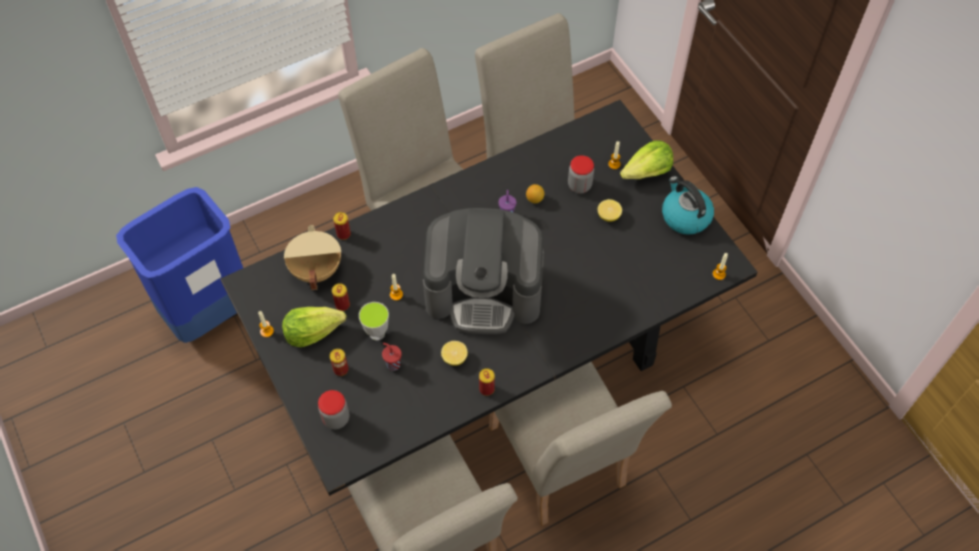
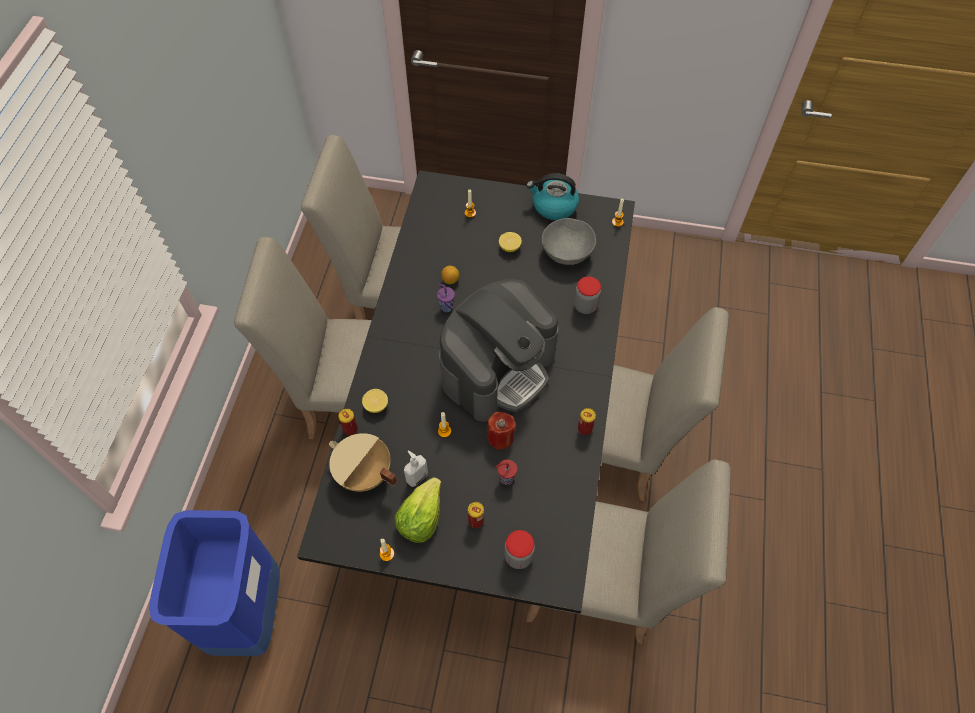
camera: 50 degrees left, 0 degrees up
(342, 305) = (416, 477): can -> soap dispenser
(377, 333) = (467, 470): cup -> none
(425, 335) = (500, 437): none -> red candle
(454, 358) = (538, 431): lemon -> lemon (376, 405)
(579, 185) = (466, 245): jar -> jar (585, 306)
(646, 259) = (567, 252): none -> grey bowl
(647, 172) = (496, 200): lettuce -> none

